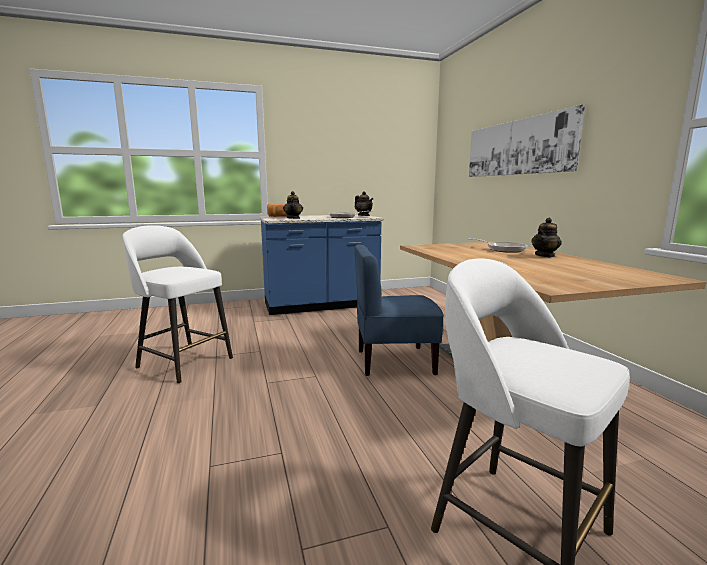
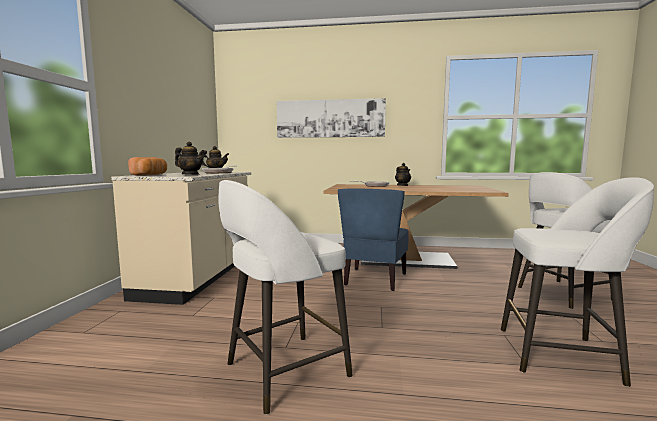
camera: 65 degrees left, 5 degrees down
(240, 495) = (561, 355): none -> white stool
(321, 305) = (198, 278): blue counter -> beige counter

